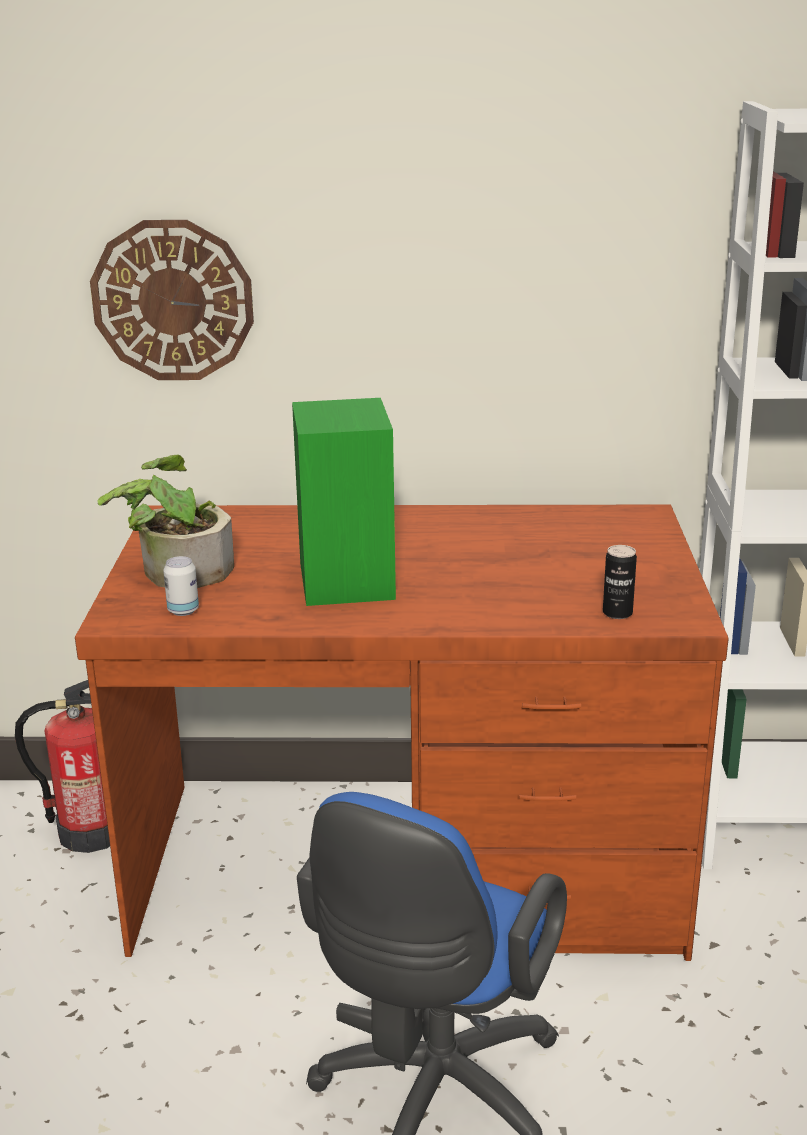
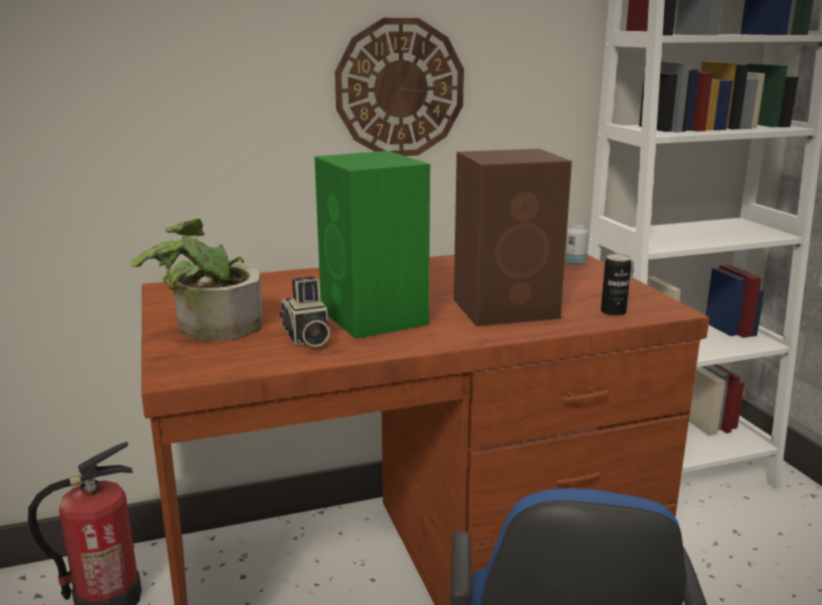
camera: 20 degrees left, 5 degrees down
(173, 301) = (161, 90): wall clock -> wall clock (400, 88)
(183, 611) = (241, 357): can -> can (574, 262)
(259, 598) = (306, 338): none -> camera
(500, 591) = (508, 308): none -> brown speaker

